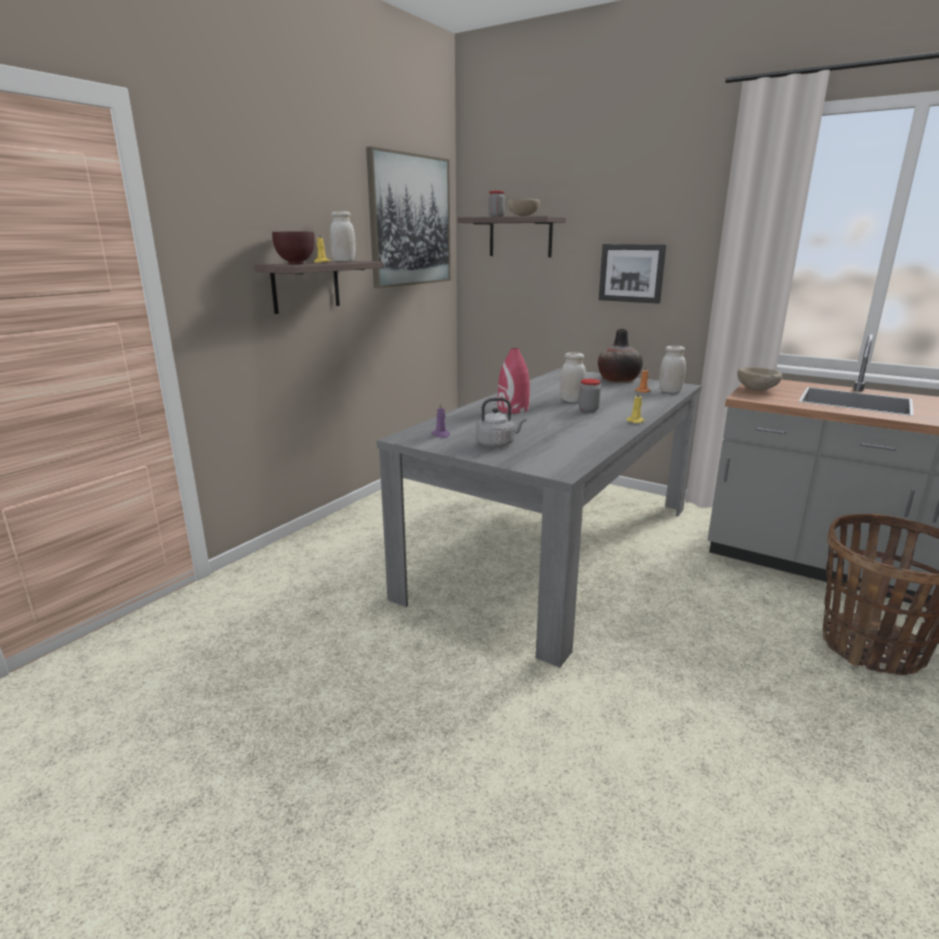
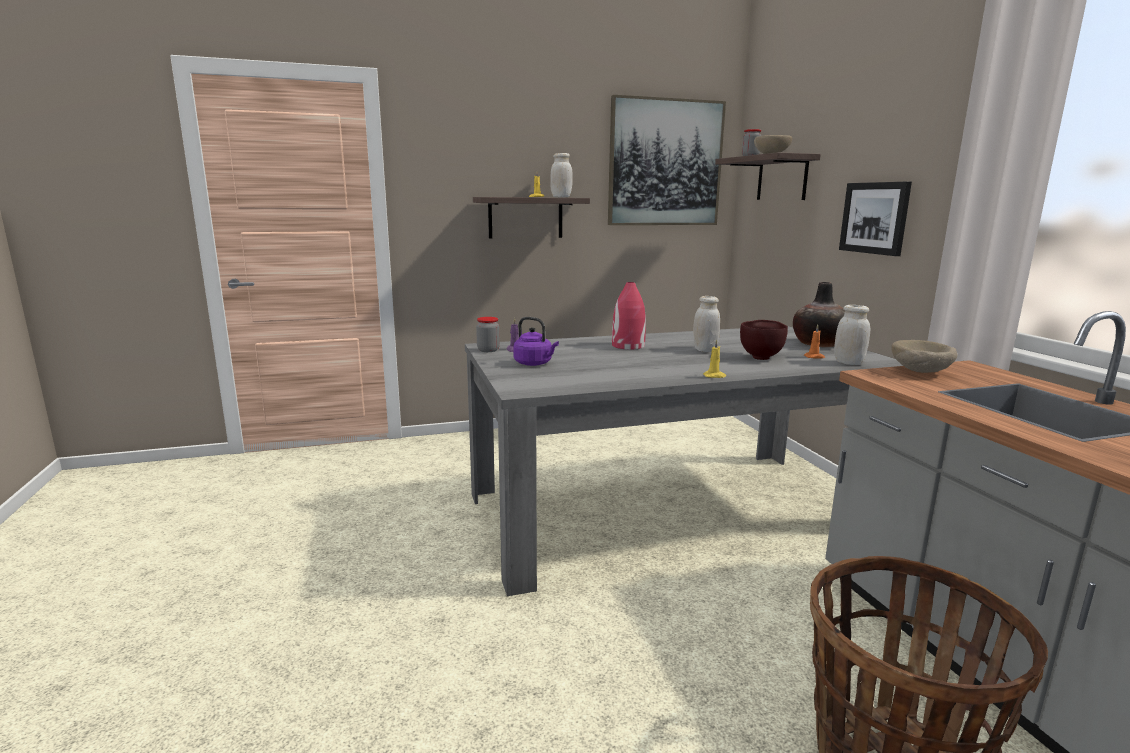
camera: 40 degrees right, 5 degrees down
(296, 263) = (503, 196): brown bowl -> brown bowl (761, 357)
(497, 444) = (534, 363): grey kettle -> purple kettle
(588, 410) = (697, 359): jar -> jar (488, 350)

